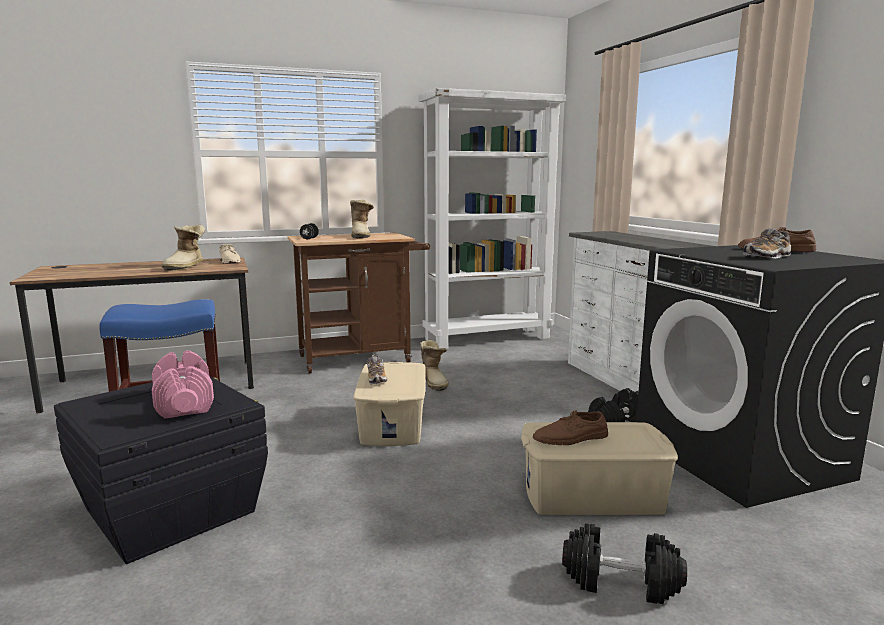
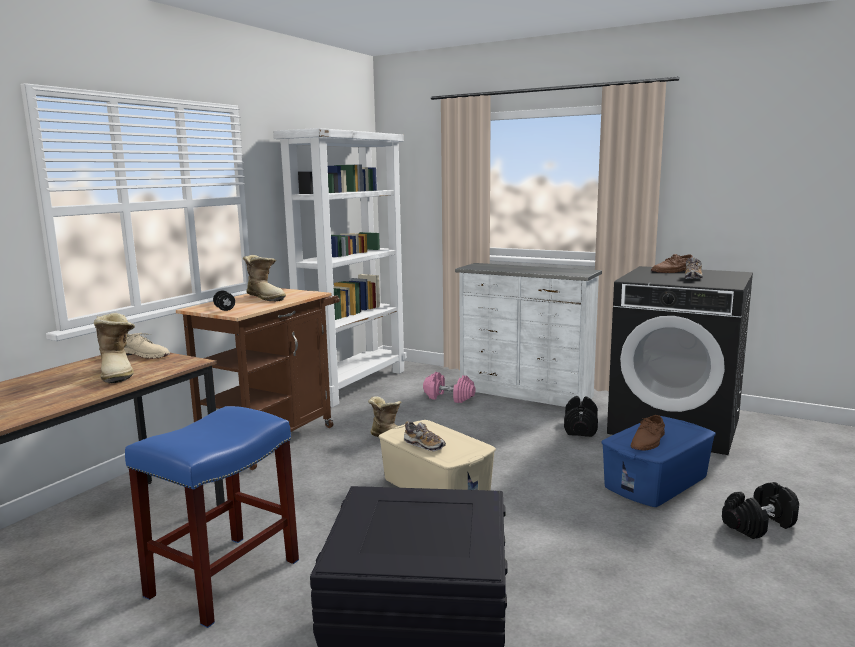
camera: 40 degrees left, 0 degrees up
(183, 403) = (440, 516): pink dumbbell -> pink dumbbell (448, 397)
(593, 495) = (657, 481): beige storage box -> blue storage box

